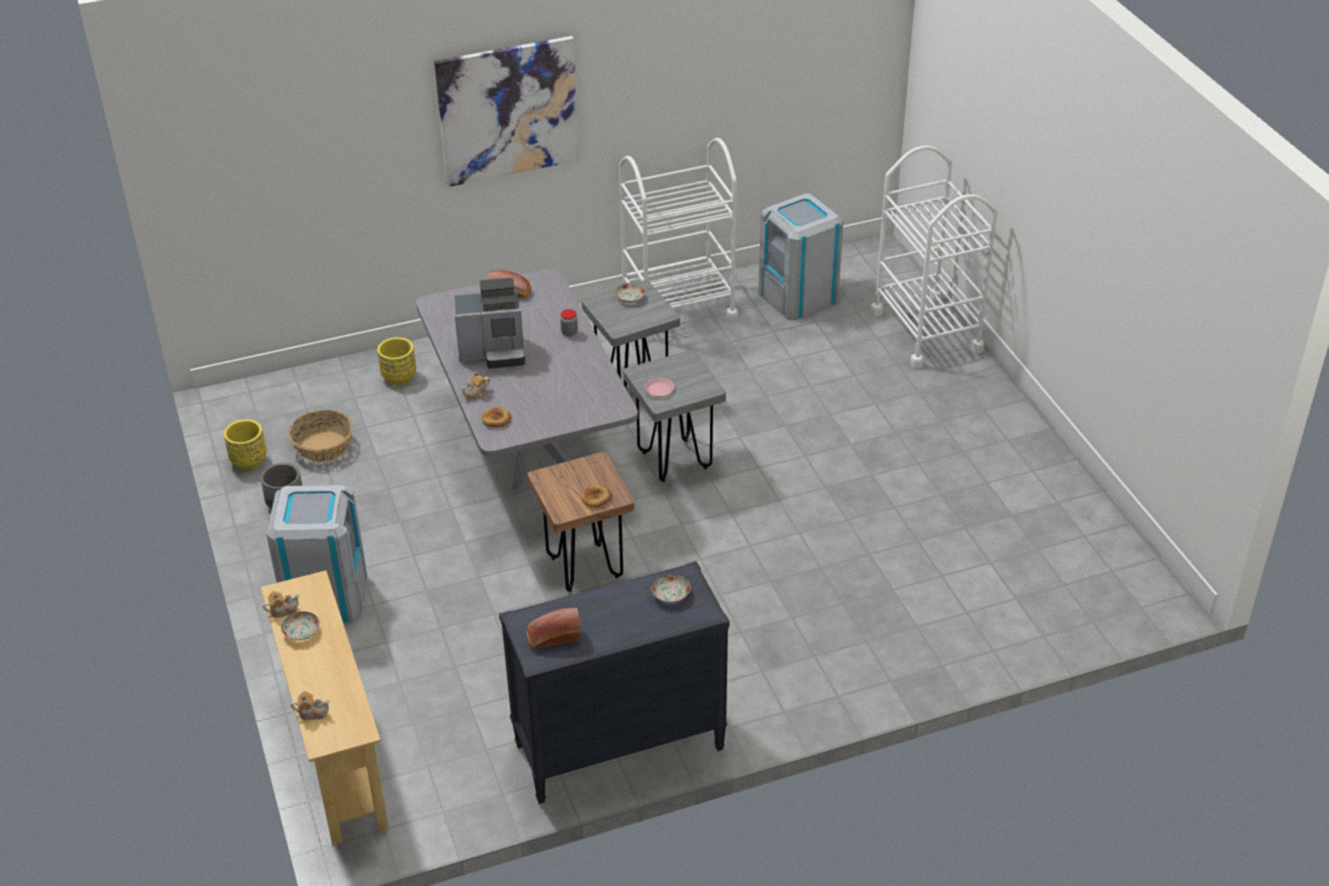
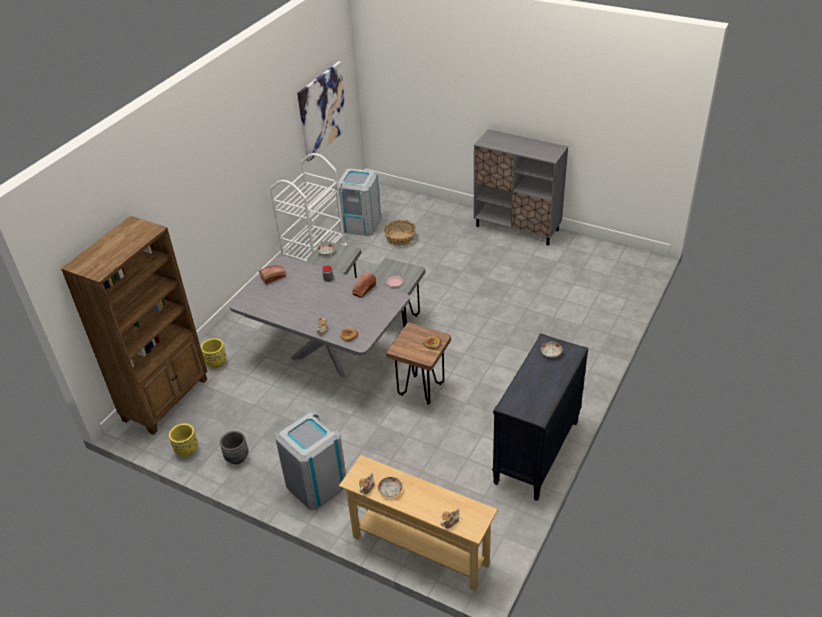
camera: 40 degrees left, 0 degrees up
(298, 388) = (166, 399): none -> brown bookcase
(324, 447) = (220, 418): basket -> basket (400, 238)
(494, 352) = (304, 307): coffee machine -> none
(508, 111) = (216, 180): picture -> picture (322, 111)
(553, 638) = (531, 403): bread -> bread (363, 290)
(926, 331) = (432, 210): white cart -> none
(1019, 430) = (517, 228): none -> grey cabinet

